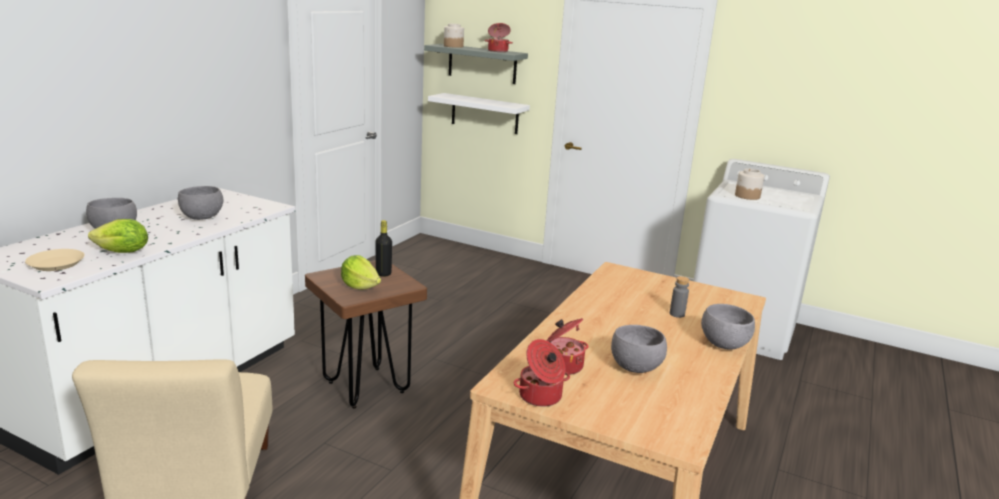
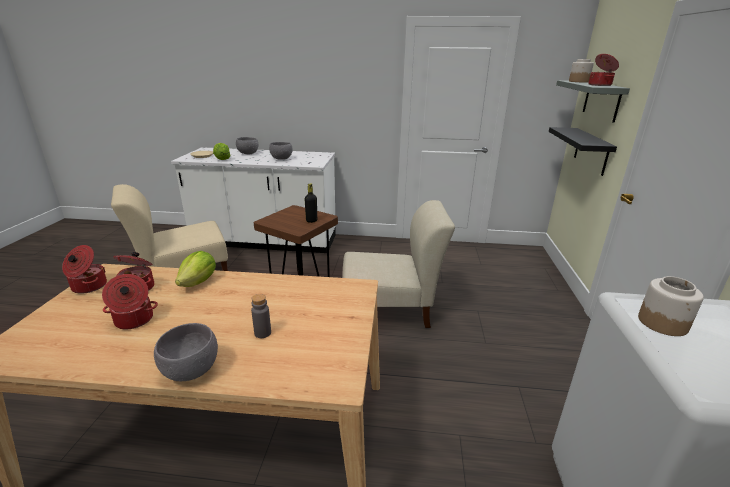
camera: 70 degrees right, 5 degrees up
(360, 286) = (286, 219): lettuce -> lettuce (199, 282)
(470, 342) = (390, 310): none -> beige chair
(484, 113) = (591, 151): white shelf -> black shelf
(636, 368) = (134, 320): grey bowl -> cooking pot

